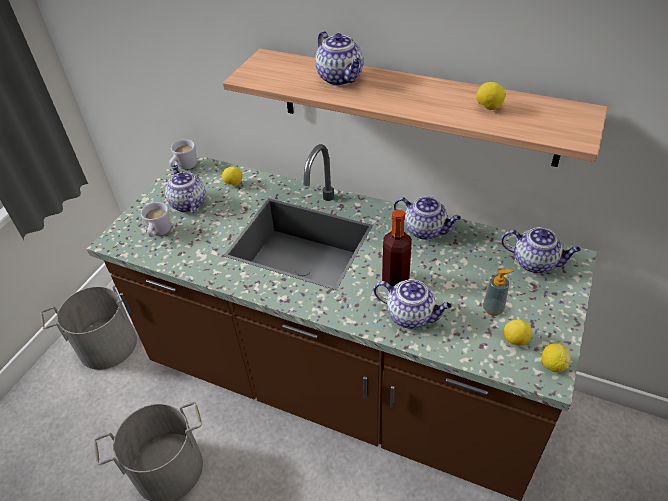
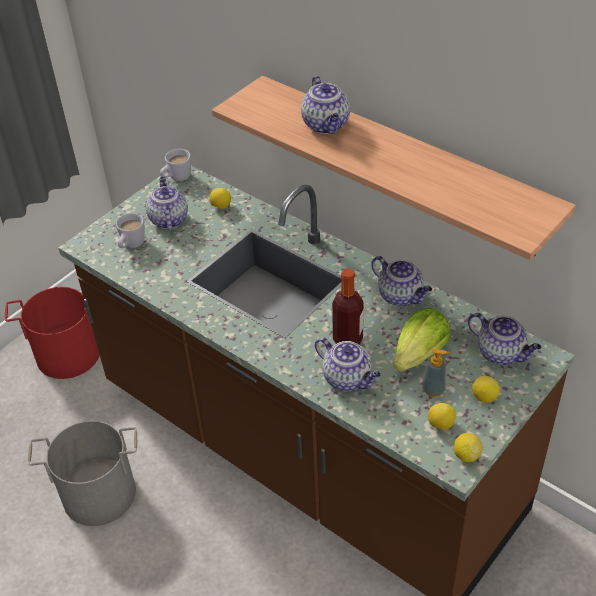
camera: 15 degrees right, 0 degrees up
(107, 344) = (68, 353): grey bucket -> red bucket
(466, 279) = (420, 355): none -> lettuce
(488, 108) = (454, 185): lemon -> lemon (484, 397)

